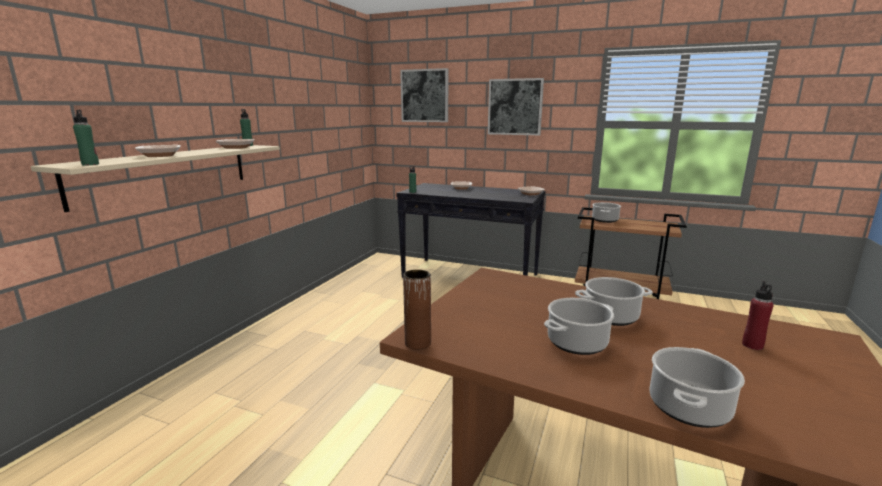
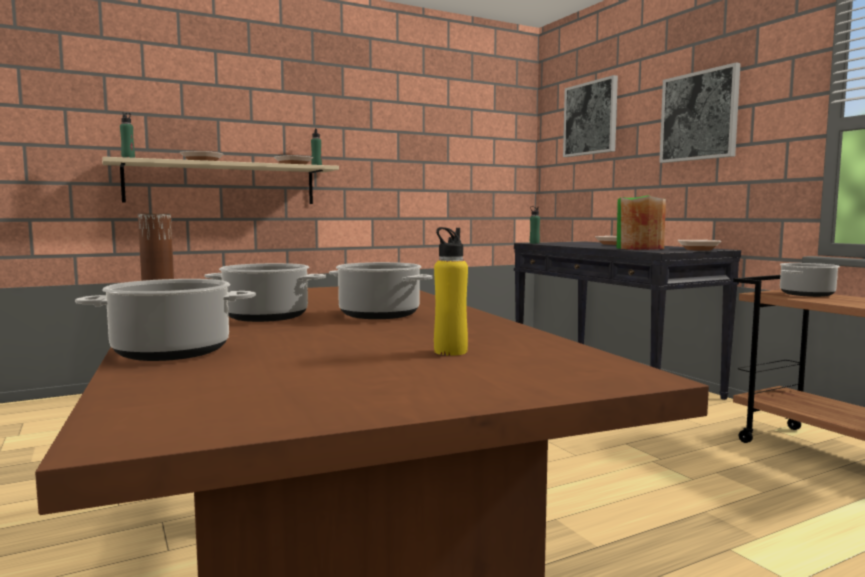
camera: 40 degrees right, 10 degrees down
(499, 195) = (639, 248): none -> green vase
(752, 345) = (450, 351): red bottle -> yellow bottle

